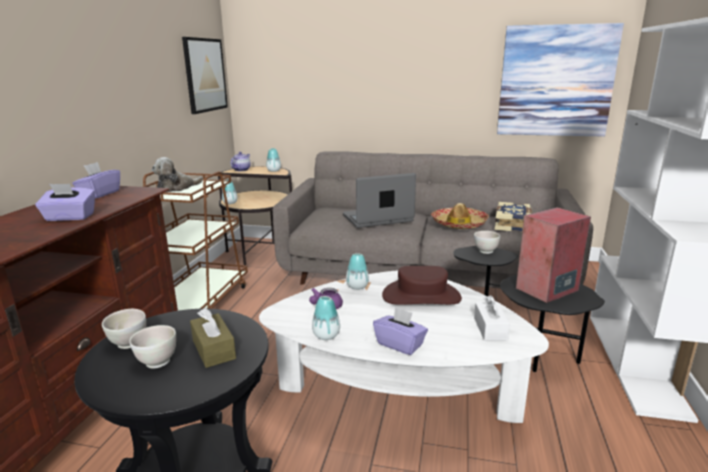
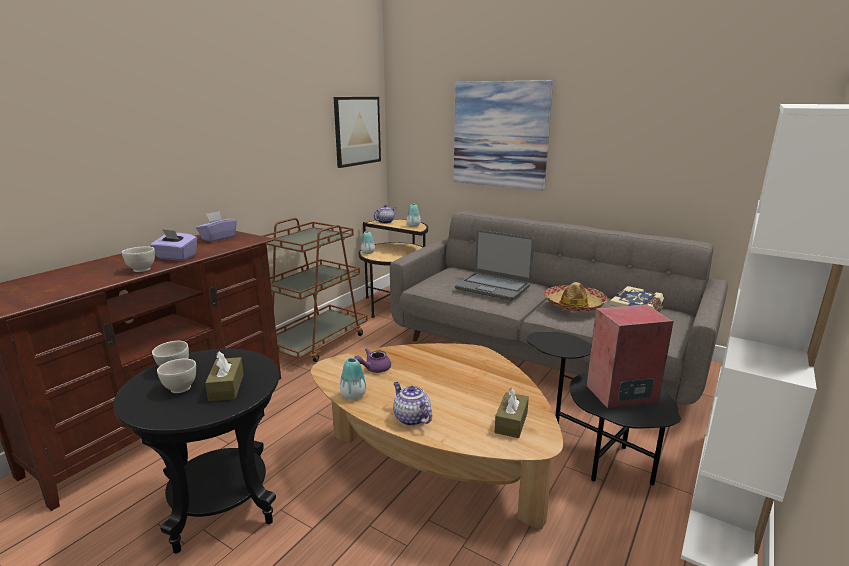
camera: 20 degrees right, 0 degrees up
(176, 188) = (302, 236): plush toy -> none
(357, 286) = (418, 354): vase -> none
(378, 218) = (493, 287): laptop -> laptop turned 150 degrees counterclockwise
(397, 392) = (436, 466): white coffee table -> brown coffee table
(400, 344) = (411, 418): purple tissue box -> teapot
(421, 296) = (471, 375): brown hat -> none
(485, 251) = (563, 340): white bowl -> white bowl (142, 269)
(490, 329) = (511, 422): white tissue box -> brown tissue box
(555, 81) = (723, 153): picture -> picture (500, 135)

